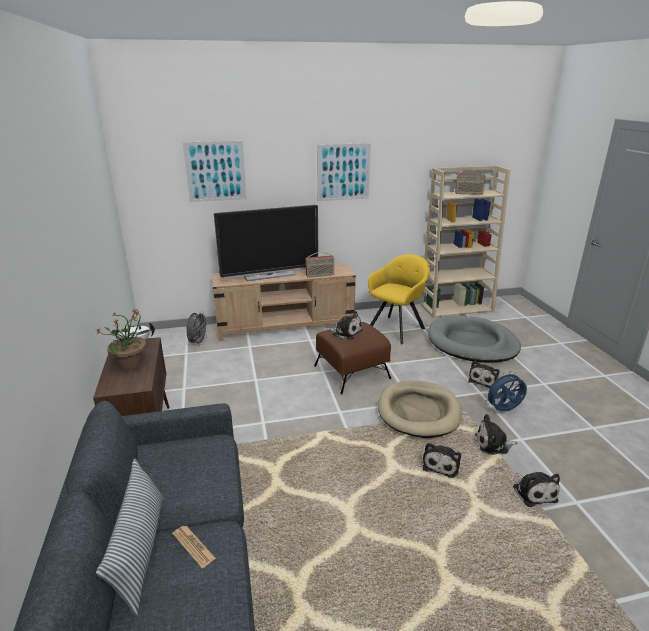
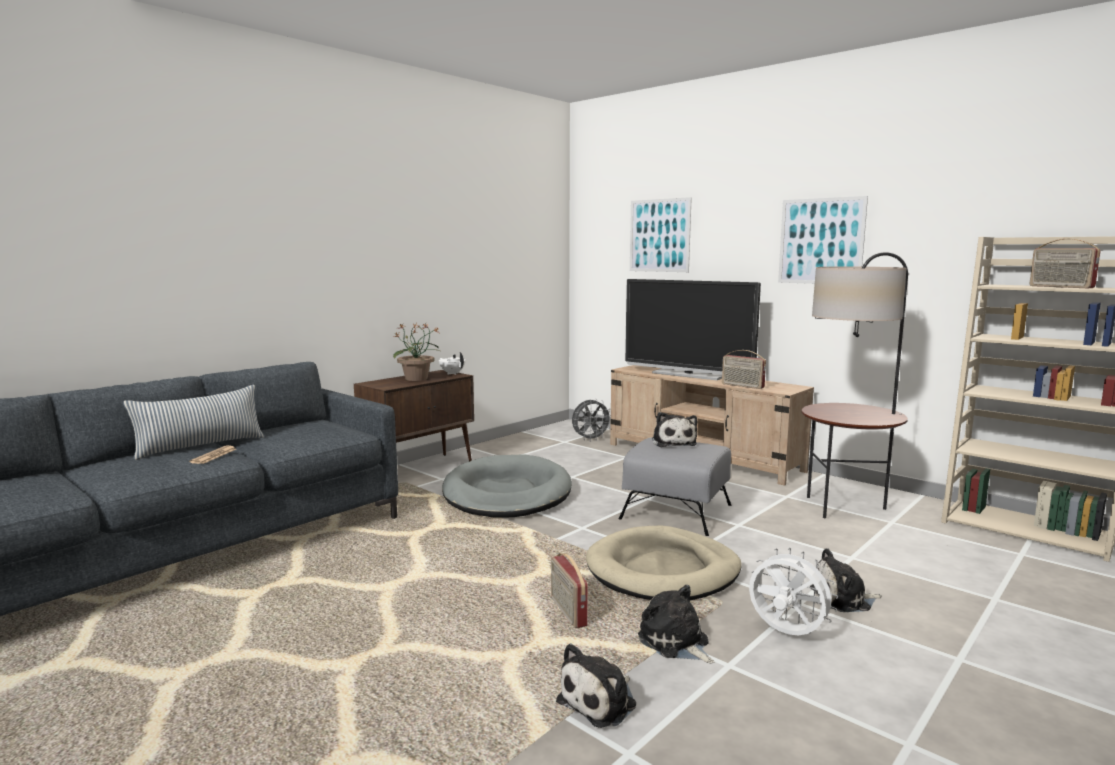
camera: 55 degrees right, 15 degrees down
(352, 372) = (677, 512): brown ottoman -> grey ottoman
(397, 328) = (845, 508): yellow armchair -> floor lamp
(441, 464) = (567, 612): plush toy -> radio
(472, 343) = (940, 566): grey dog bed -> grey dog bed (507, 493)
(503, 410) = (785, 634): blue fan -> white fan

